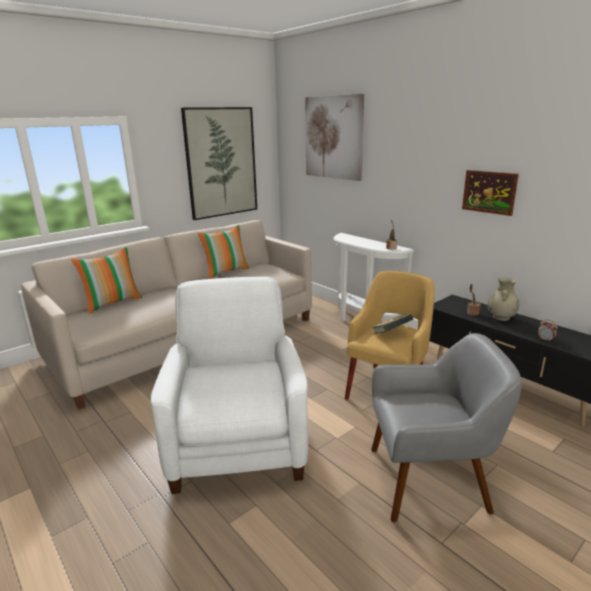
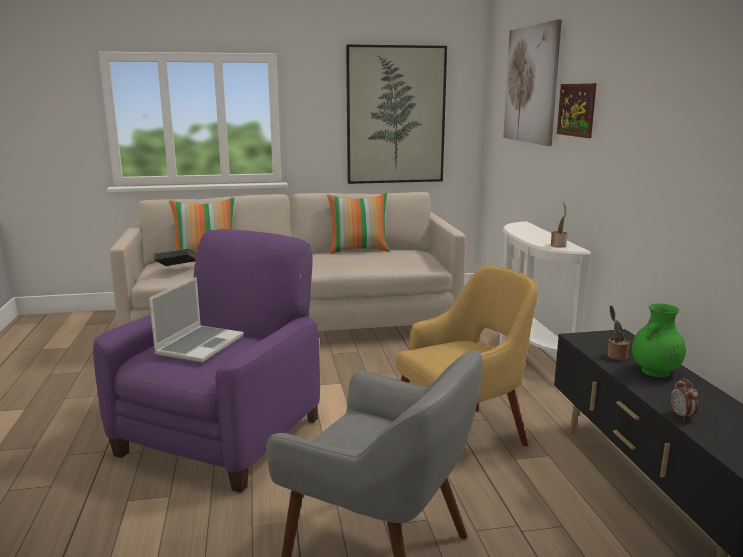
camera: 30 degrees right, 5 degrees down
(228, 380) = (200, 345): none -> laptop
(238, 443) = (223, 435): white armchair -> purple armchair
(391, 334) = (461, 353): book -> book (178, 269)
(489, 192) = (677, 164): picture -> picture (576, 110)
(501, 317) = (655, 372): beige vase -> green vase

